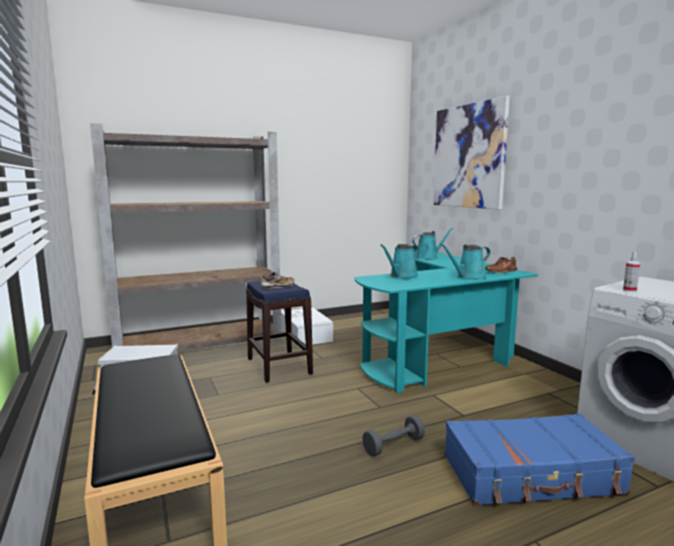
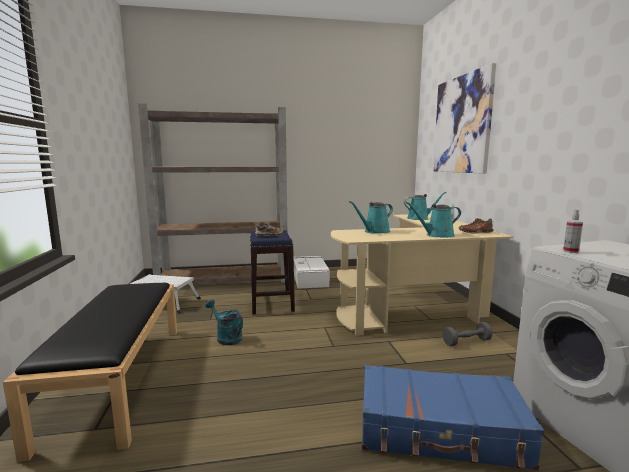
camera: 15 degrees right, 0 degrees up
(253, 413) = (226, 337): none -> turquoise watering can
(393, 445) = (323, 381): grey dumbbell -> grey dumbbell (466, 342)
(440, 353) = (418, 306): turquoise desk -> beige desk

